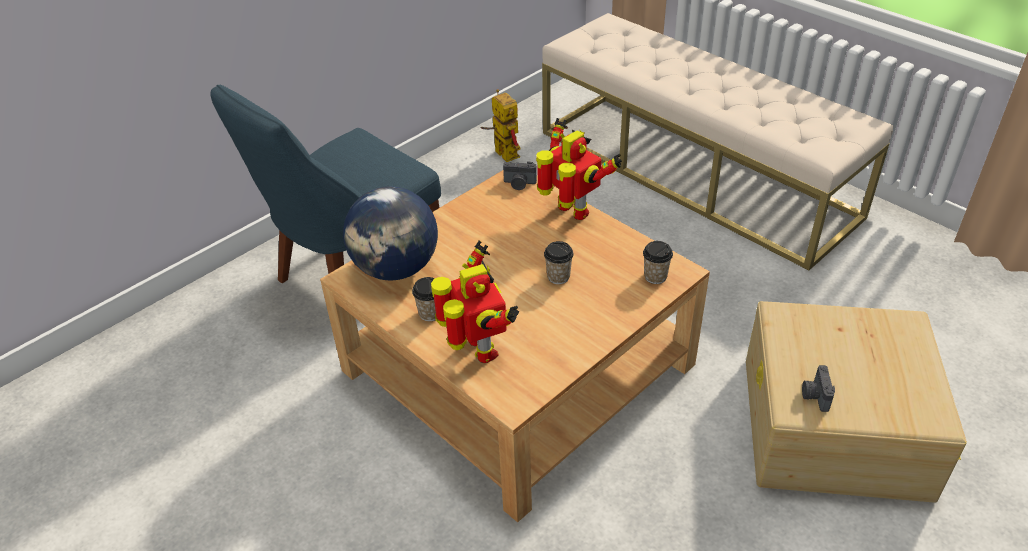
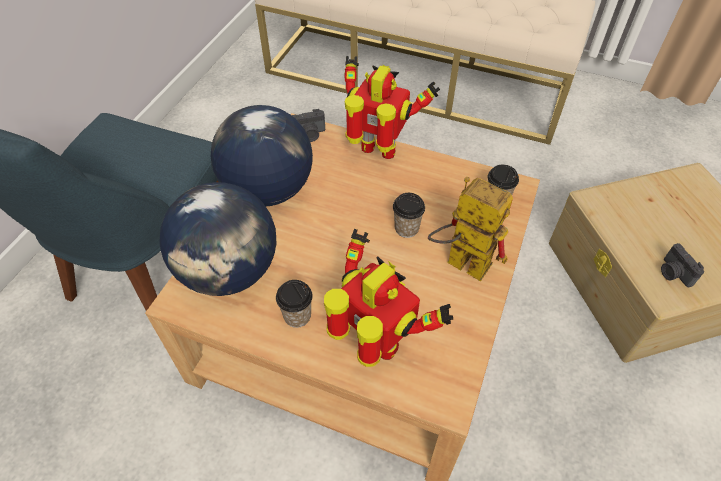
camera: 25 degrees left, 10 degrees up
(459, 219) = (268, 191): none -> globe
(502, 152) = (236, 100): toy robot -> toy robot (459, 262)

